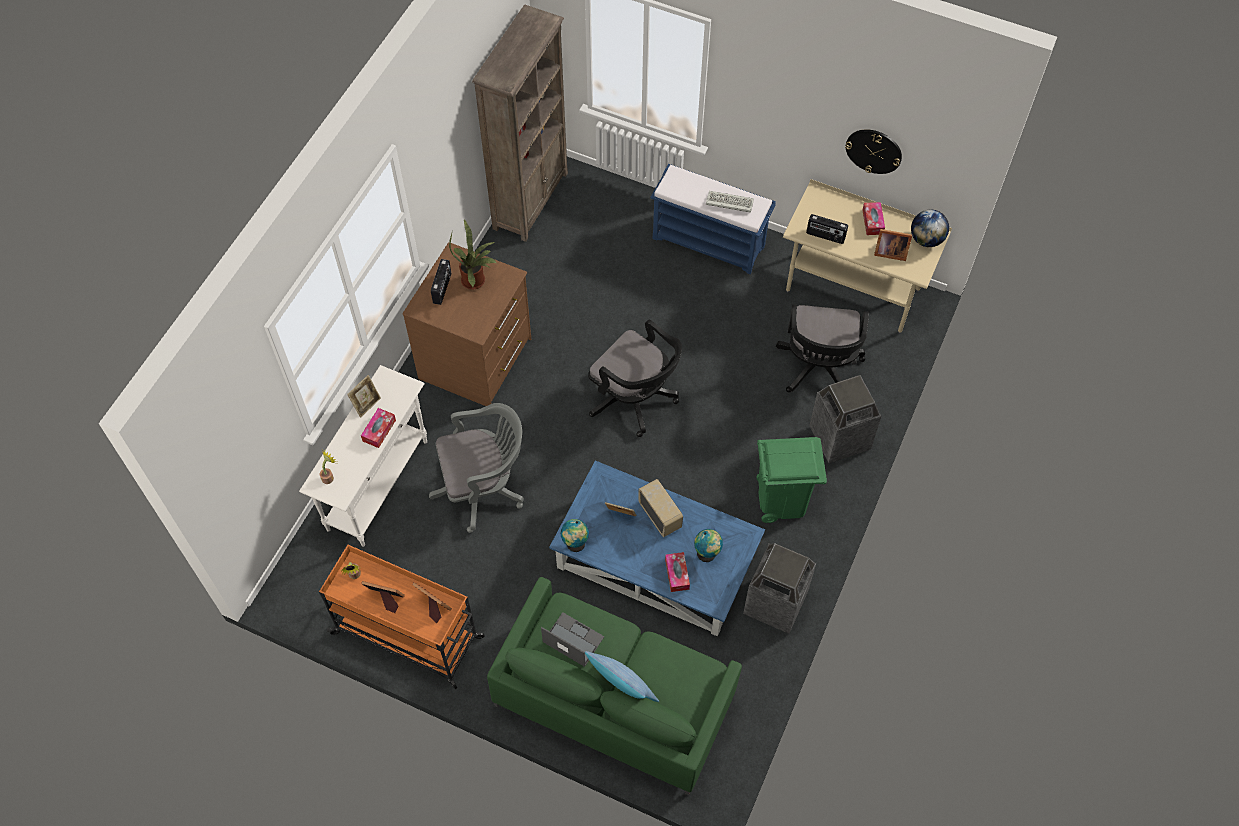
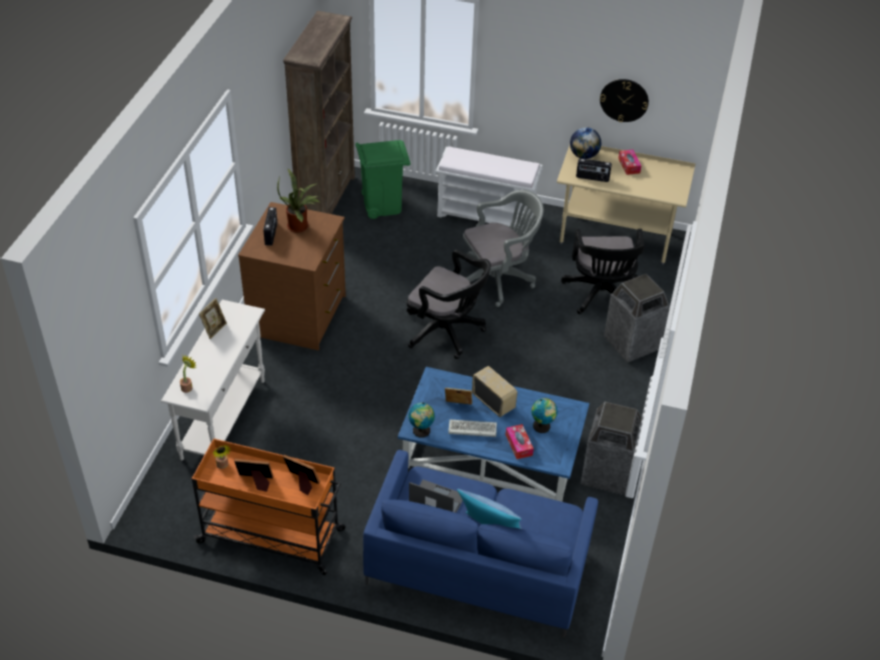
camera: 10 degrees left, 15 degrees down
(379, 430) = (229, 347): tissue box -> none
(483, 488) = (323, 411): grey office chair -> grey office chair (499, 278)
(614, 701) = (477, 568): green sofa -> blue sofa
(709, 242) = (487, 215): blue bench -> white bench
(728, 203) = (503, 168): keyboard -> keyboard (471, 430)
(781, 499) = (593, 393): green trash can -> green trash can (382, 205)
(889, 252) = (648, 184): picture frame -> none
(926, 239) = (676, 174): globe -> globe (583, 155)

